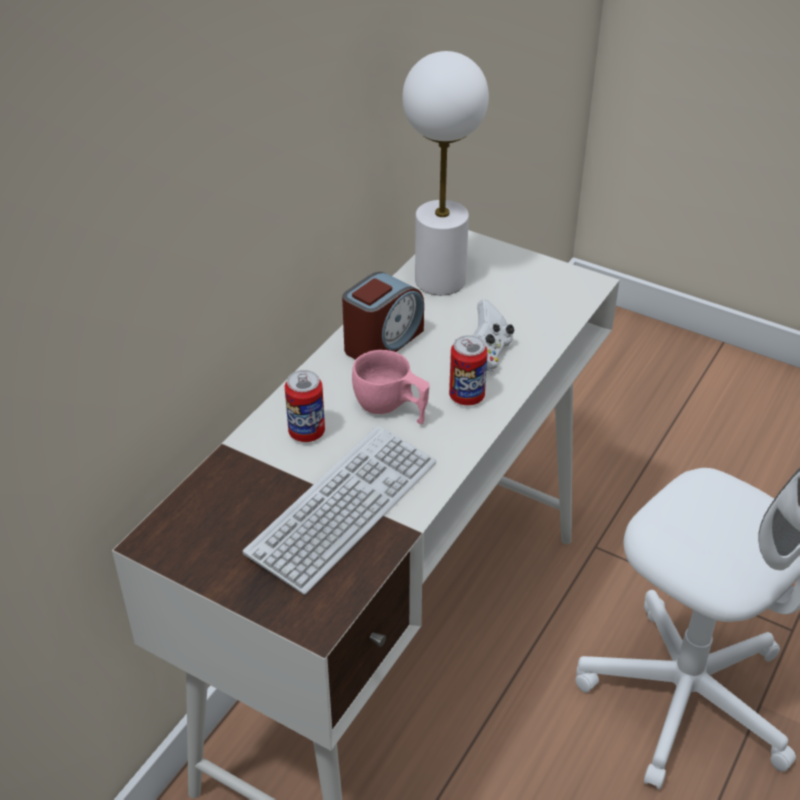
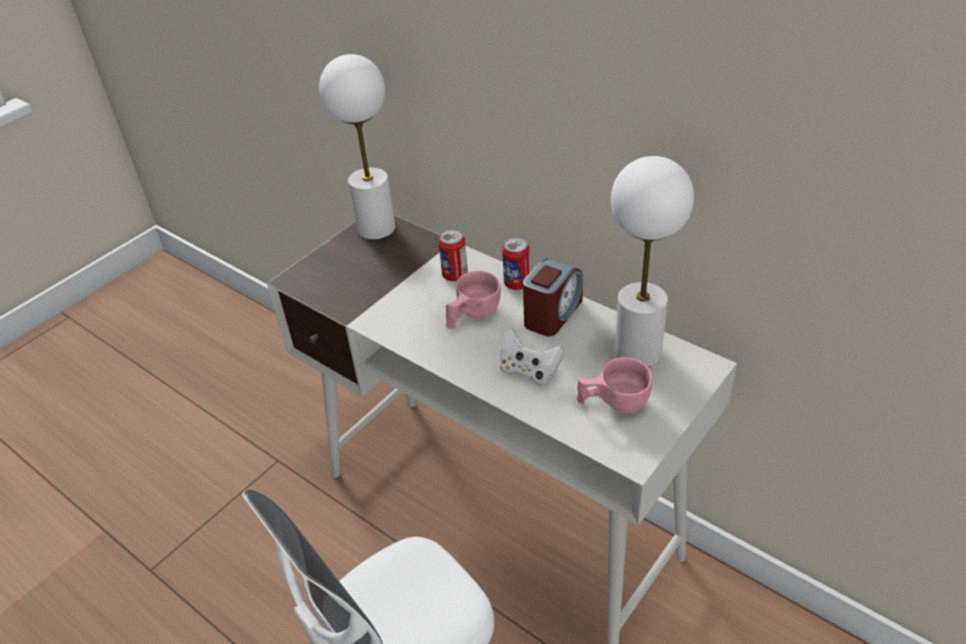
camera: 100 degrees right, 0 degrees up
(179, 538) = (375, 228): none -> white table lamp
(343, 509) = (378, 291): keyboard -> none
(382, 341) = (552, 314): alarm clock -> alarm clock turned 105 degrees counterclockwise
(466, 396) = (477, 356): can -> can (517, 284)
(519, 296) = (613, 403): none -> pink cup

